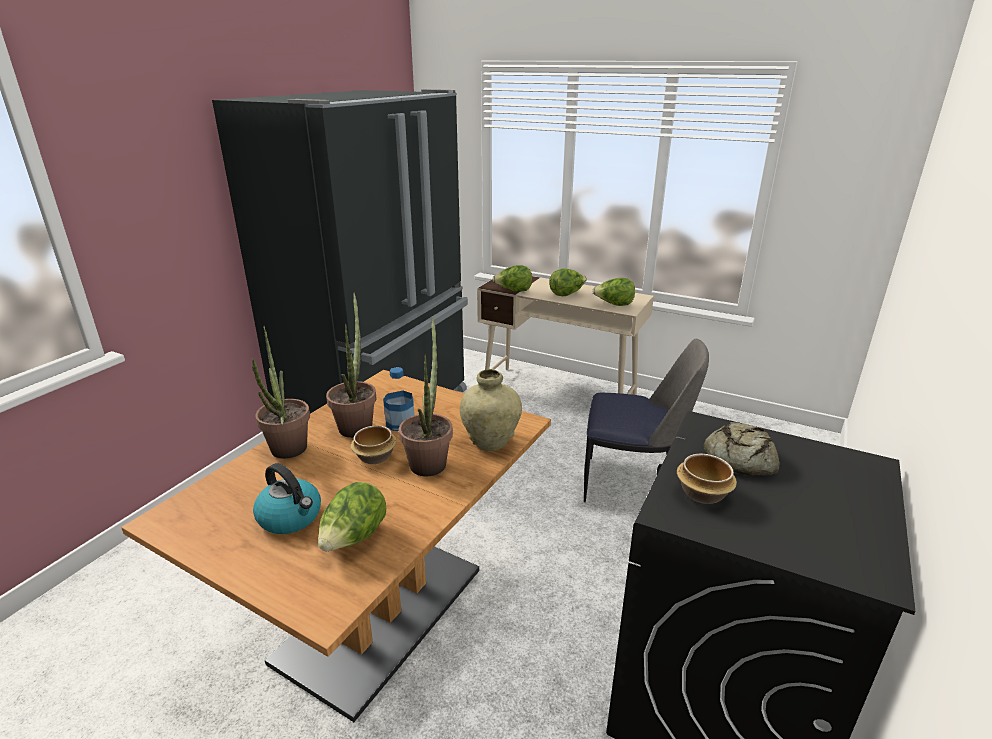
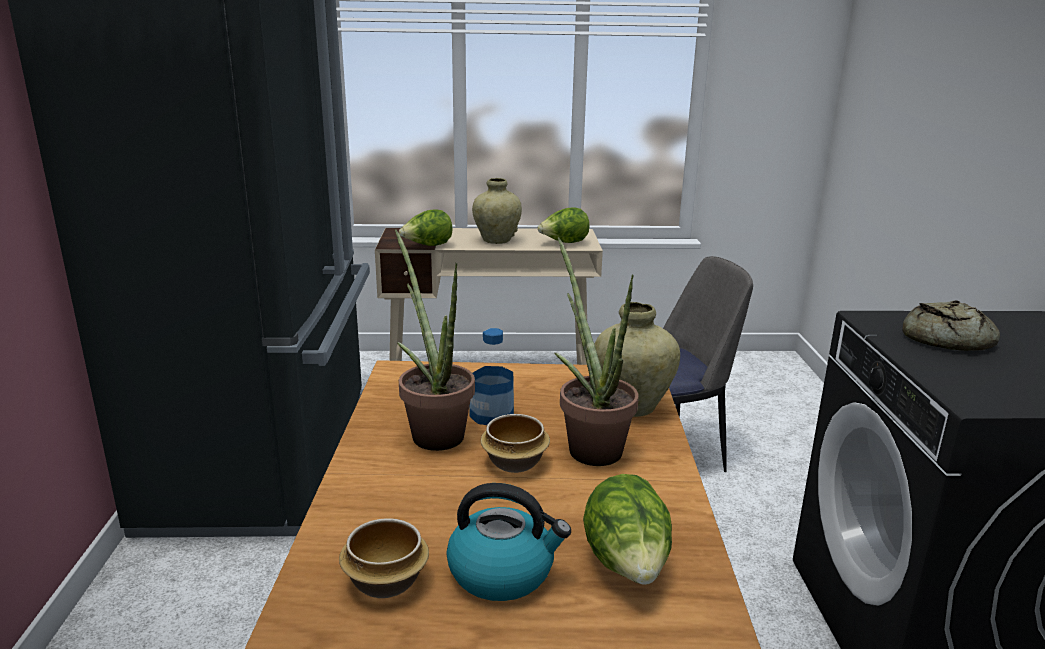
camera: 30 degrees left, 5 degrees down
(287, 453) = (380, 495): potted plant -> none
(566, 294) = (496, 240): lettuce -> beige vase
(701, 493) = (969, 376): bowl -> bowl (384, 581)

